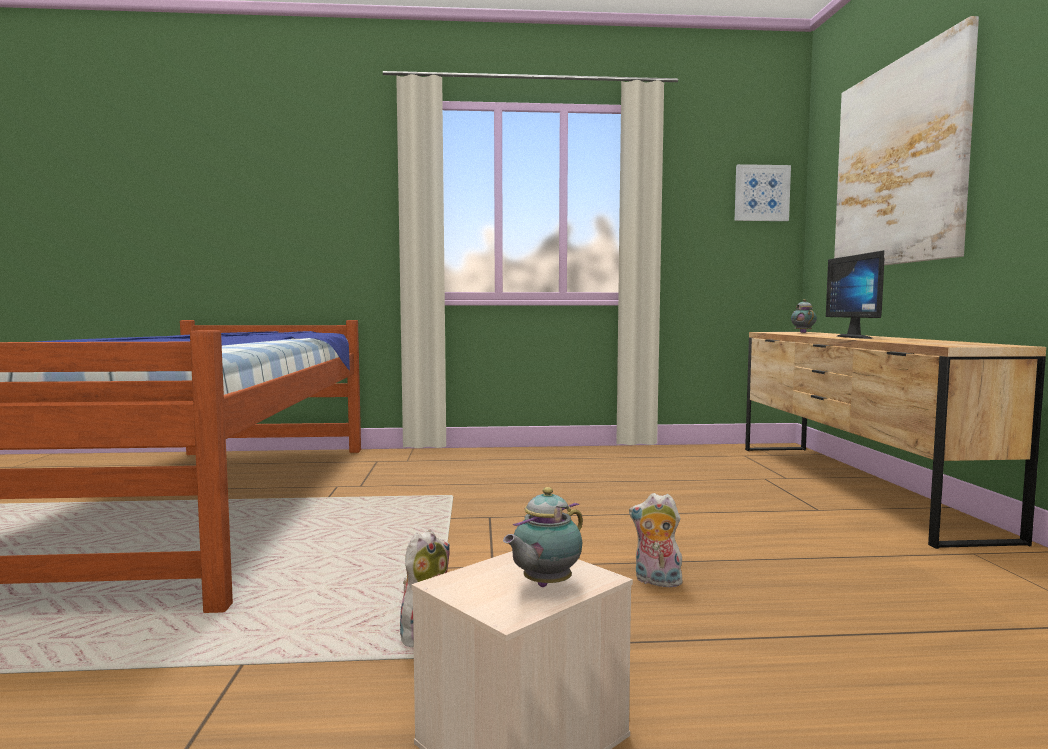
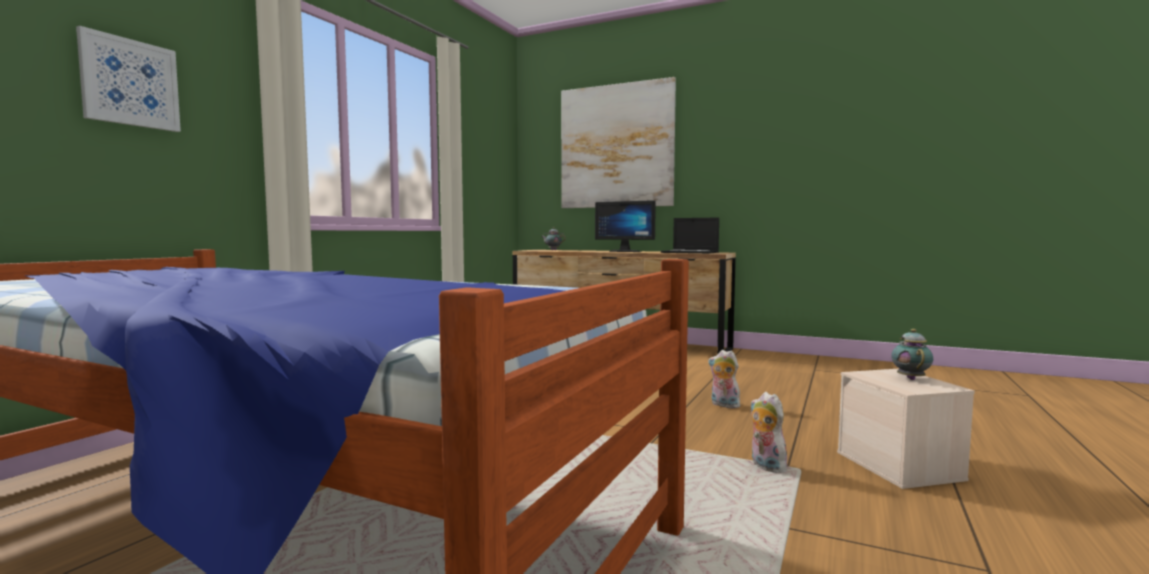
camera: 60 degrees left, 0 degrees up
(544, 585) = (910, 378): teapot -> teapot turned 150 degrees counterclockwise
(656, 582) = (723, 405): plush toy -> plush toy turned 75 degrees clockwise
(761, 193) = (500, 147): picture -> picture (130, 83)
(935, 342) = (690, 252): none -> laptop

